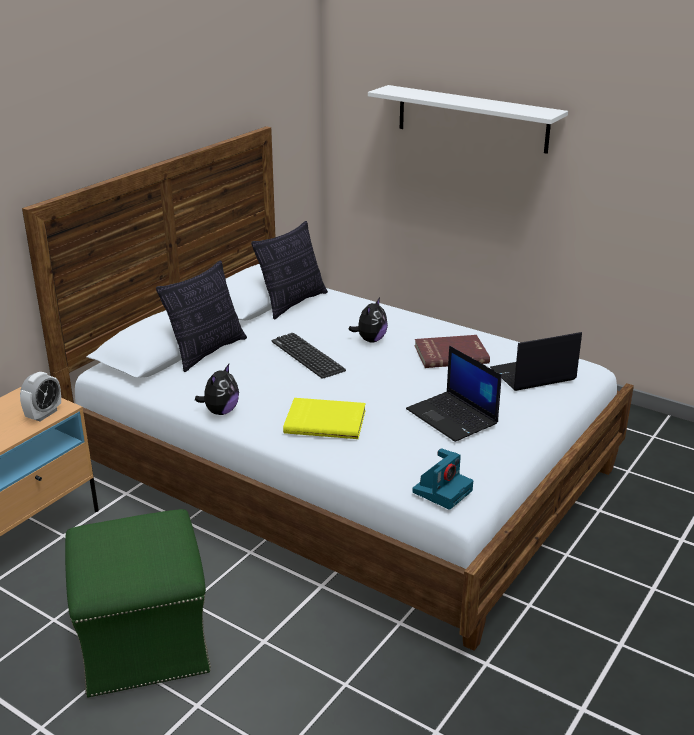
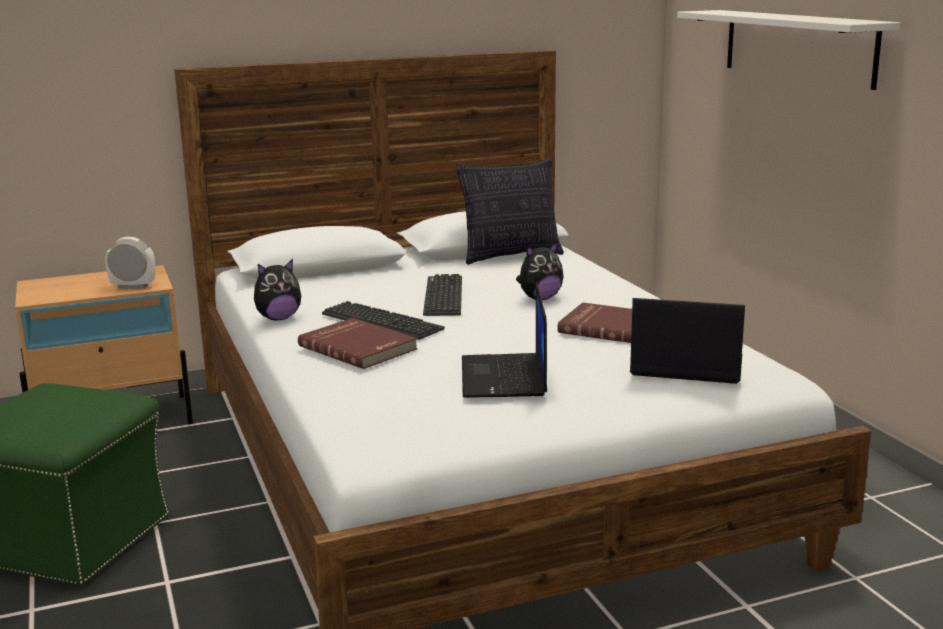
camera: 35 degrees right, 10 degrees down
(44, 414) = (133, 286): alarm clock -> alarm clock turned 150 degrees counterclockwise
(207, 351) = (353, 274): pillow -> none
(303, 393) = (381, 322): none -> keyboard
(325, 421) = (359, 347): yellow book -> red book
(442, 490) = (367, 434): camera -> none

